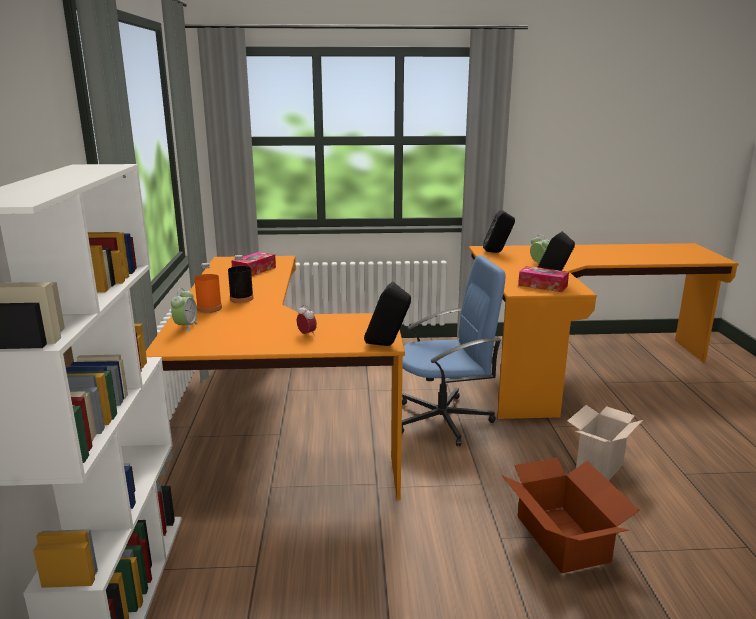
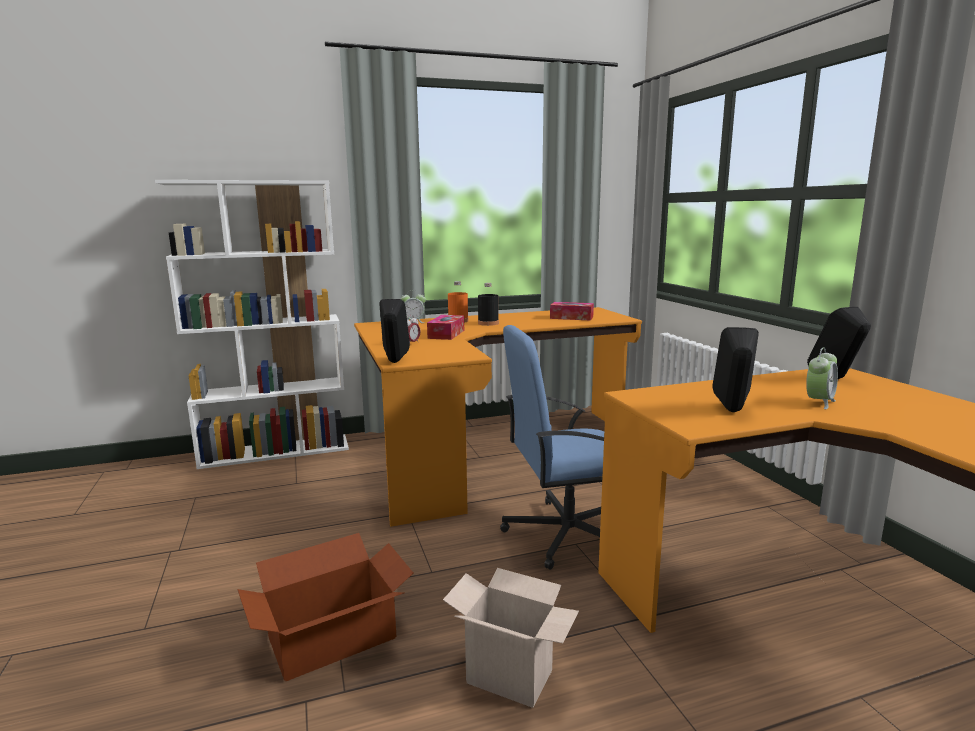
camera: 75 degrees right, 5 degrees down
(444, 420) = (565, 533): blue office chair -> blue office chair turned 105 degrees clockwise
(542, 285) = (683, 406): tissue box -> tissue box (446, 334)

